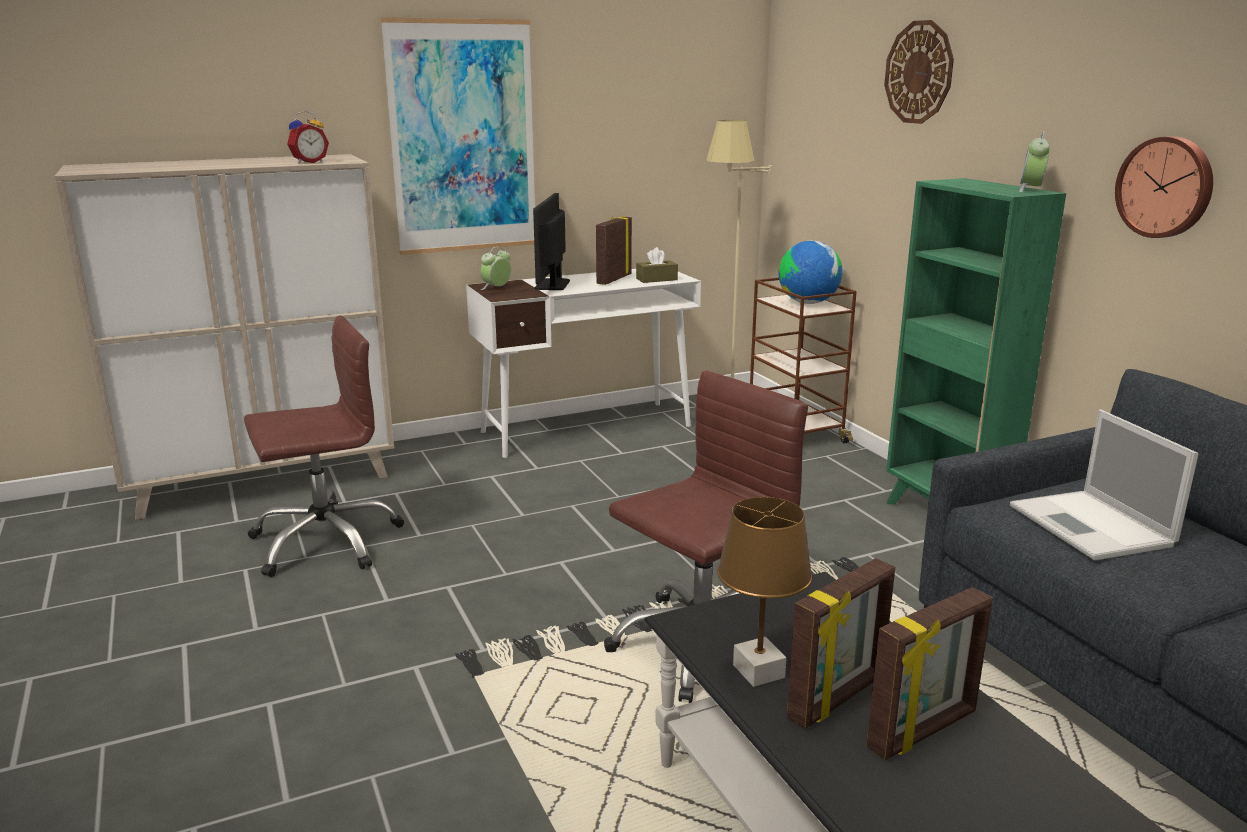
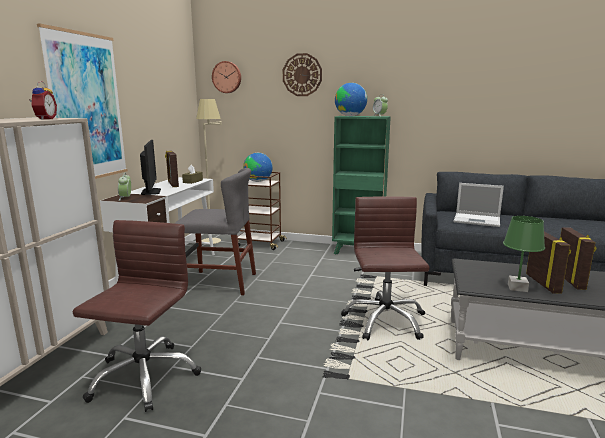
camera: 50 degrees left, 5 degrees down
(552, 285) = (151, 191): monitor -> monitor turned 150 degrees counterclockwise
(609, 471) = (220, 282): none -> grey chair
(759, 671) = (517, 288): brown table lamp -> green table lamp
(961, 183) = (350, 116): none -> globe
(1166, 187) = (427, 110): wall clock -> wall clock (227, 77)

